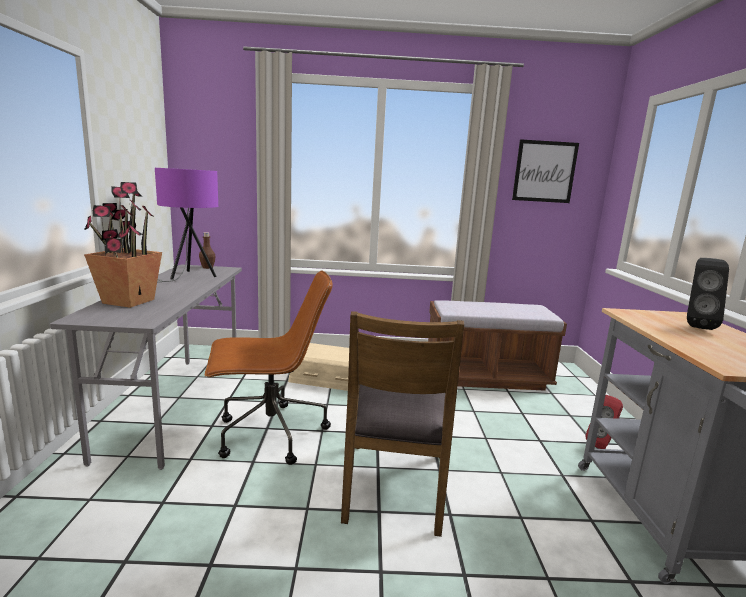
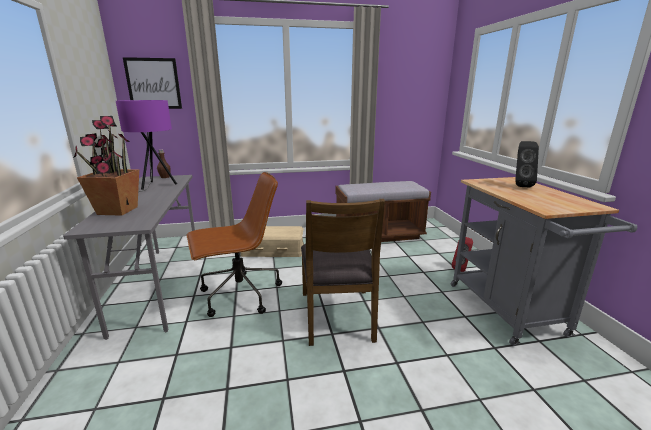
camera: 10 degrees left, 5 degrees up
(544, 171) = (407, 85): picture -> picture (153, 84)

